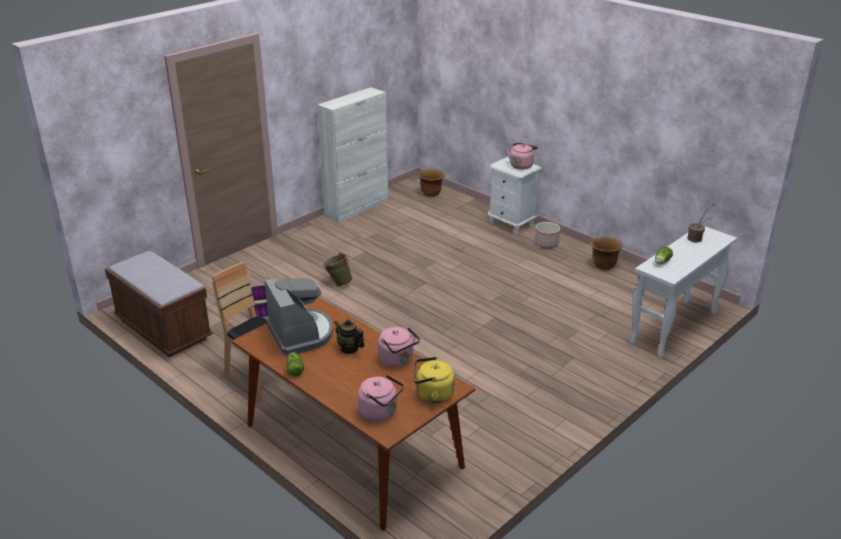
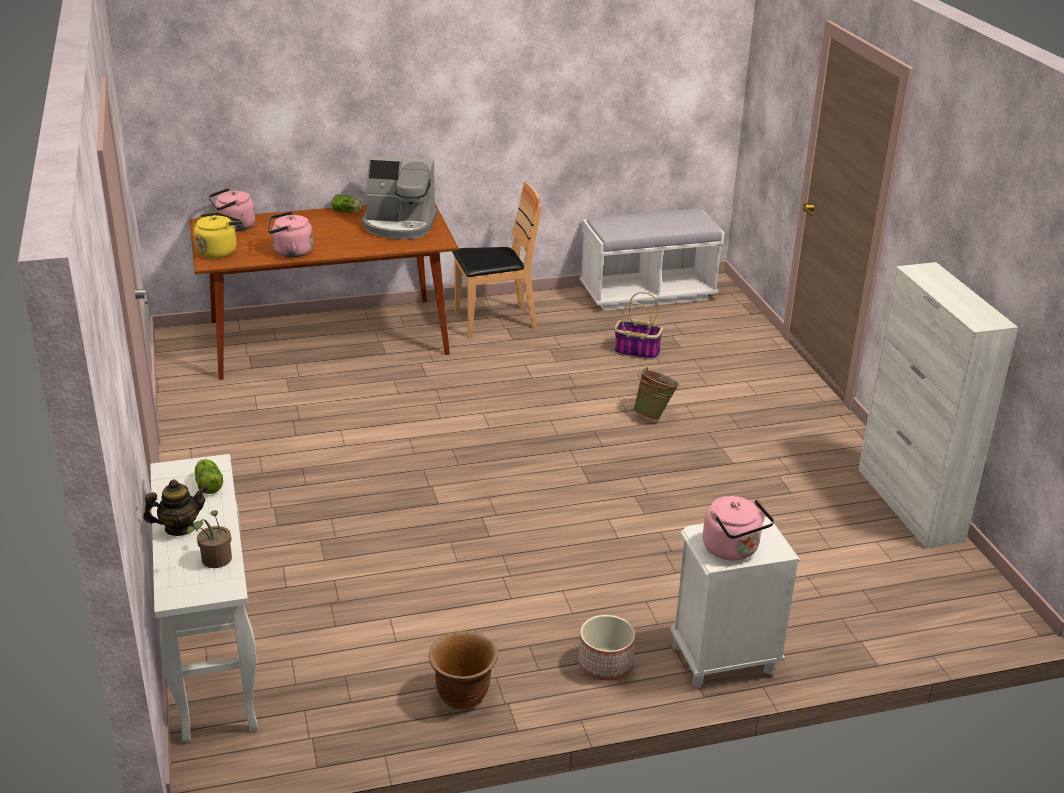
camera: 120 degrees right, 0 degrees up
(163, 329) = (647, 294): brown bench -> white bench
(349, 349) = (342, 238): teapot -> teapot (179, 528)
(431, 193) = (933, 613): brown planter -> none

